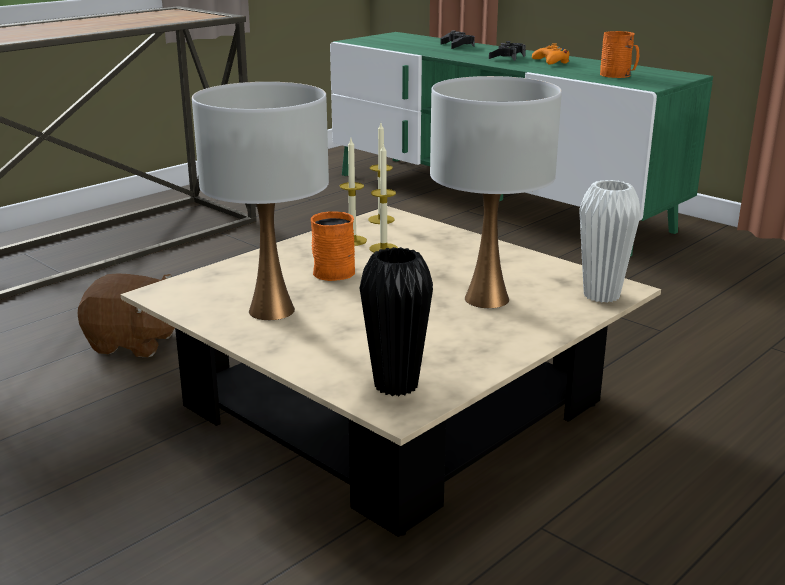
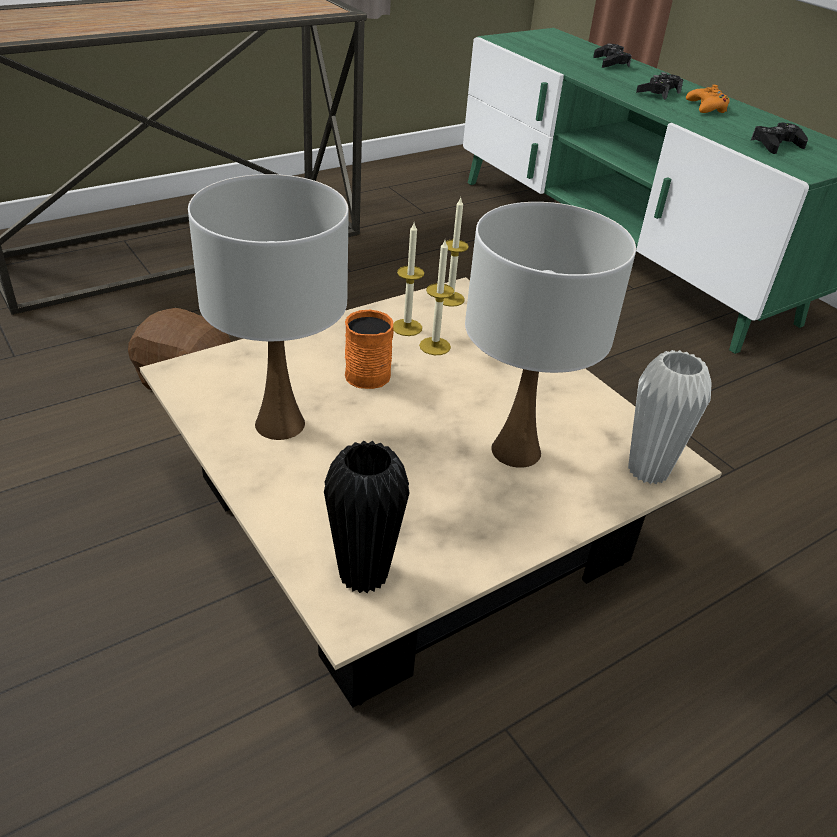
camera: 10 degrees right, 15 degrees up
(619, 75) = (776, 145): orange mug -> black game controller

